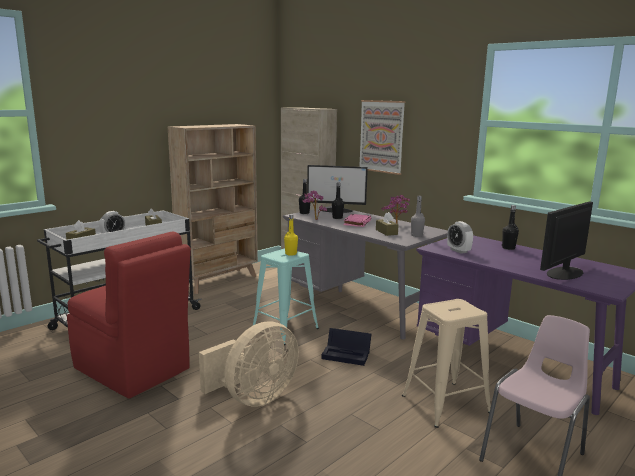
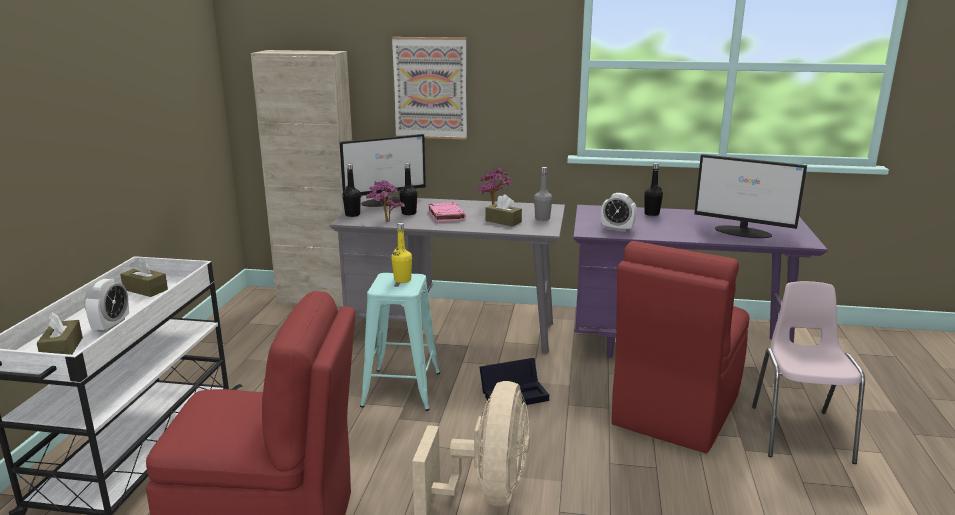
camera: 35 degrees left, 5 degrees up
(219, 281) = (208, 348): beige bookcase -> none
(445, 404) = (674, 411): beige stool -> red chair
(564, 273) = (743, 232): monitor -> monitor turned 75 degrees counterclockwise

